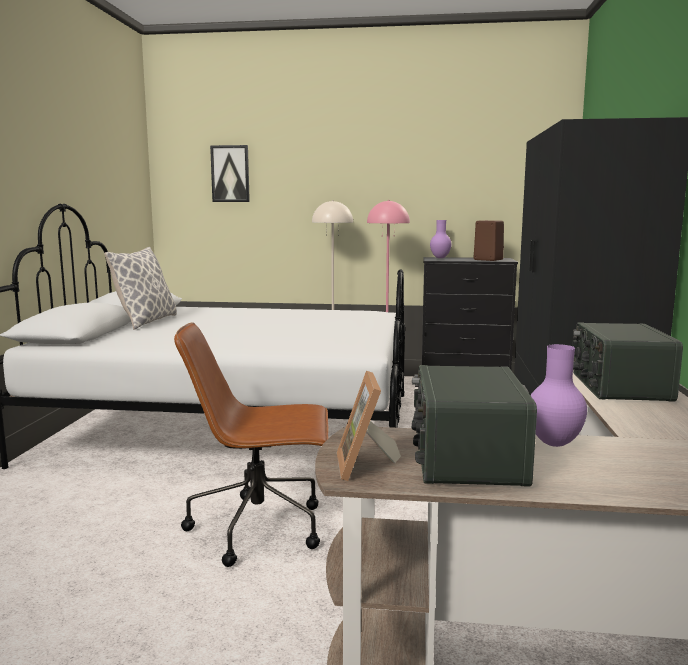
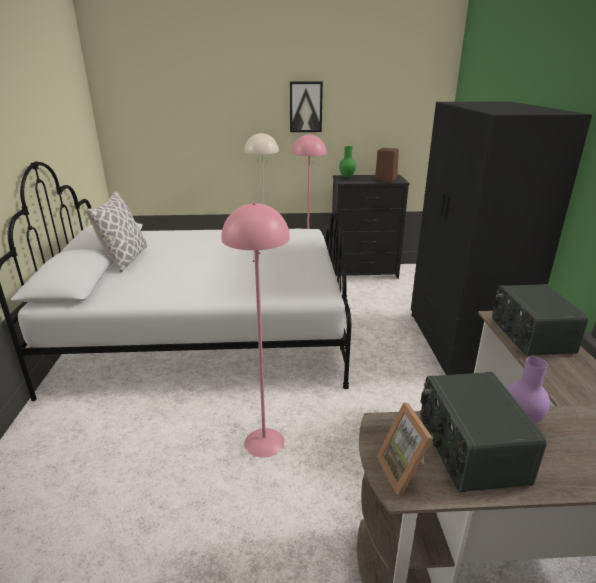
camera: 10 degrees left, 15 degrees up
(230, 174) = (167, 105): picture -> picture (305, 107)
(260, 527) = (264, 442): brown office chair -> pink floor lamp
(440, 258) = (347, 177): purple vase -> green vase

